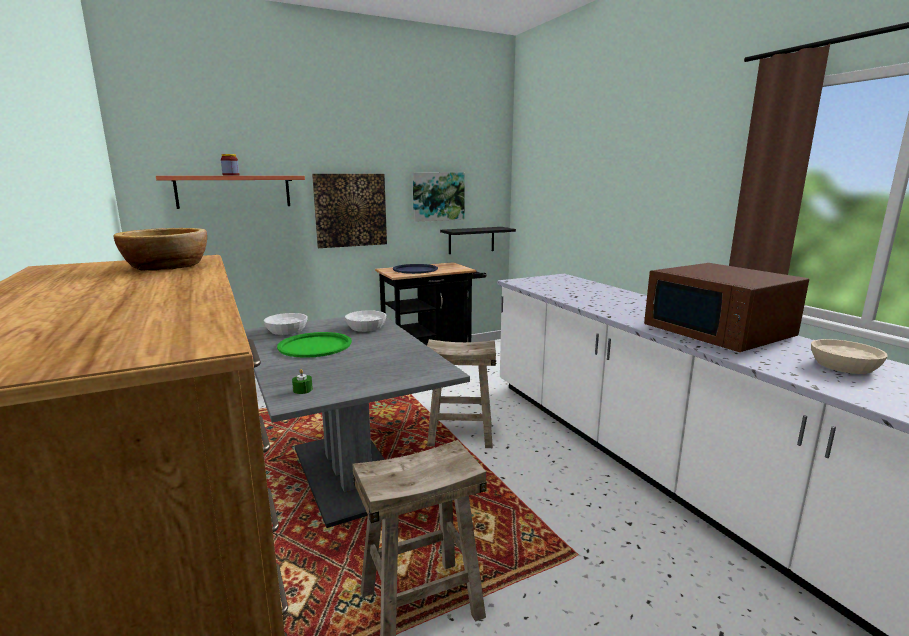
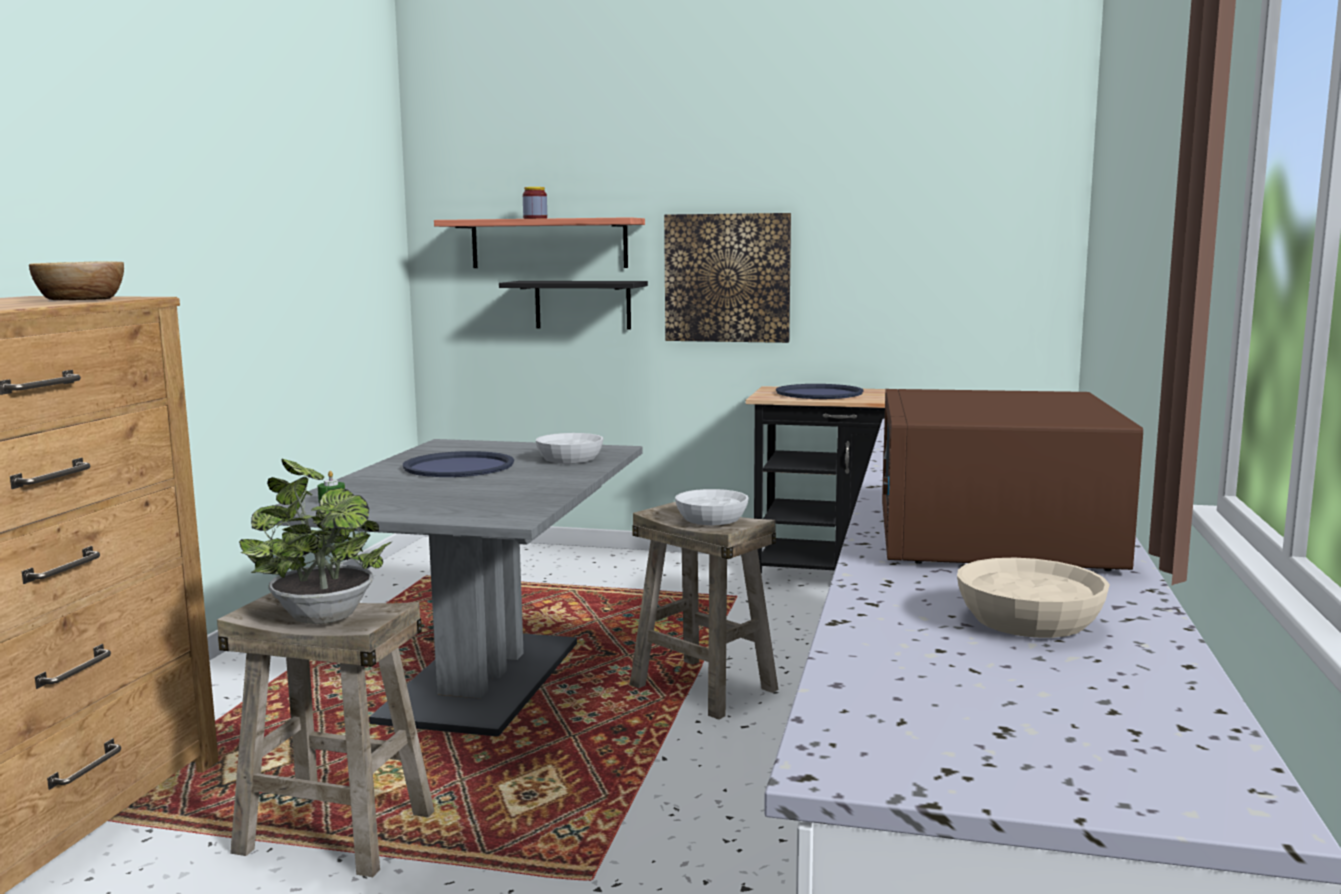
camera: 40 degrees right, 5 degrees down
(286, 331) = (474, 447): white bowl -> white bowl (711, 519)
(315, 346) = (459, 466): green tray -> blue tray
(421, 470) = (320, 615): none -> potted plant
(438, 196) = (903, 256): picture -> none
(471, 240) = (978, 348): black shelf -> black shelf (582, 304)

